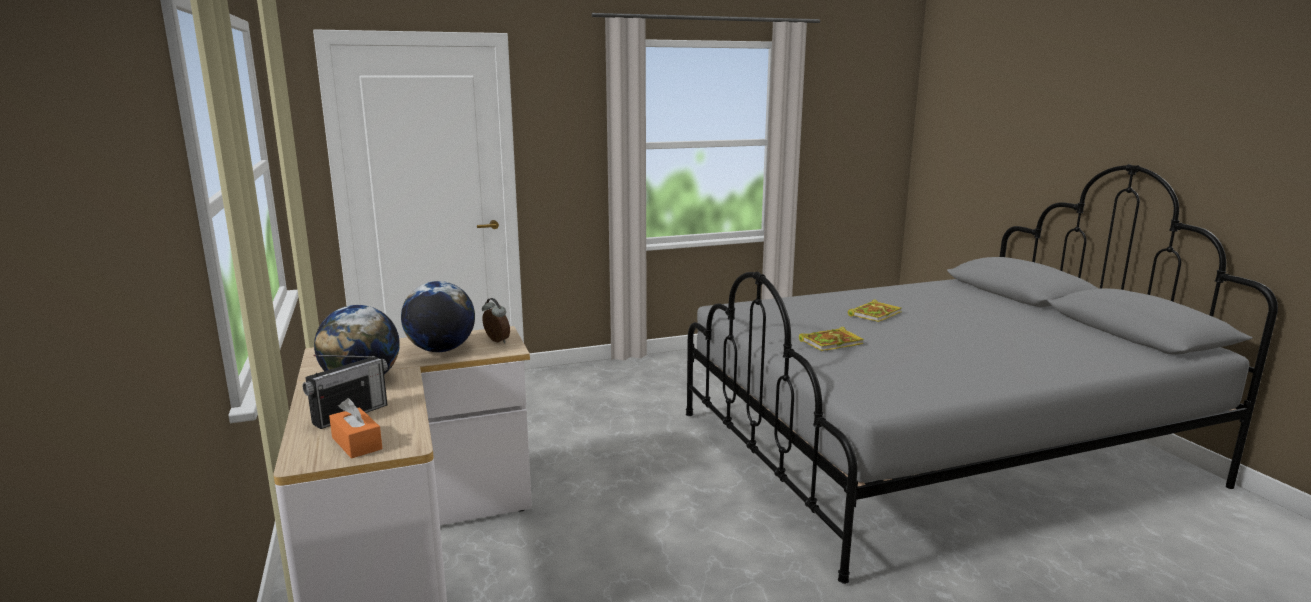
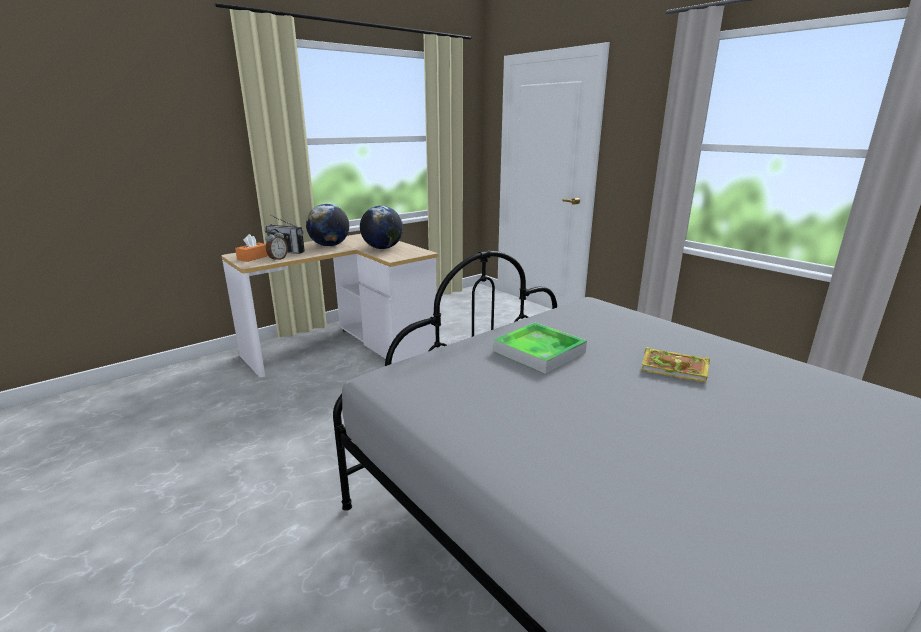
camera: 70 degrees right, 5 degrees up
(496, 341) = (405, 254): alarm clock -> alarm clock (277, 259)
(832, 342) = (539, 351): book -> tray

